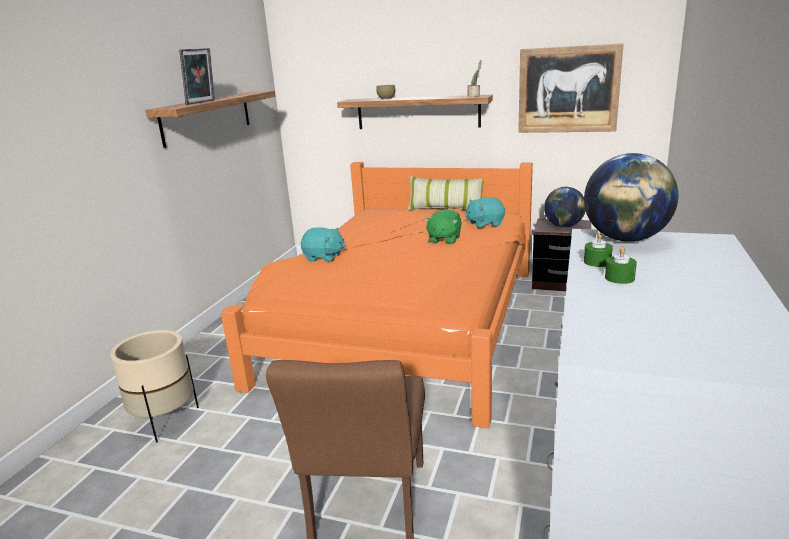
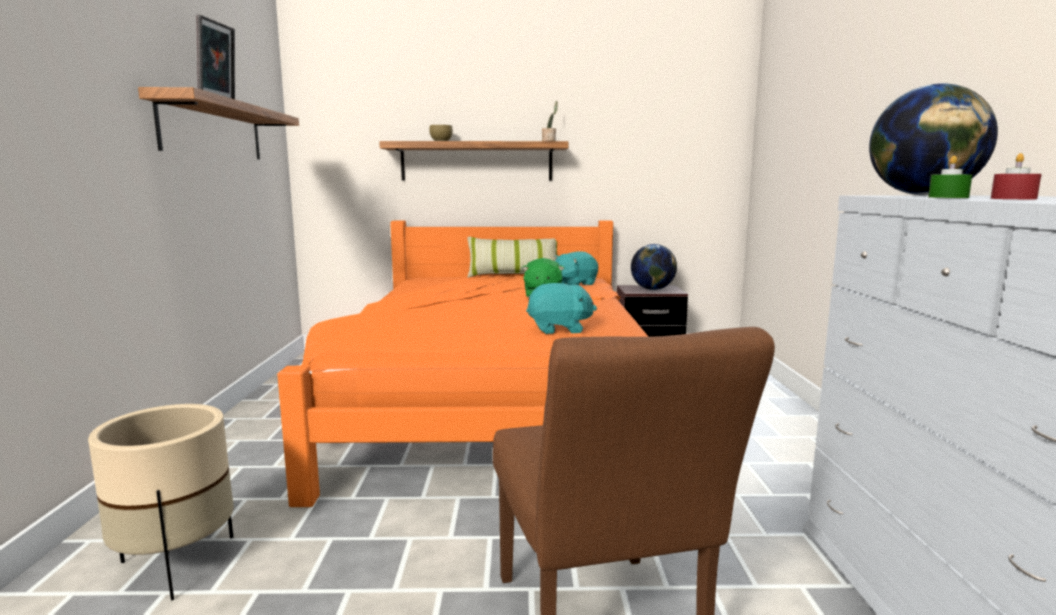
camera: 20 degrees left, 10 degrees down
(324, 257) = (398, 314): turquoise plush toy -> turquoise plush toy (559, 329)
(568, 90) = (647, 141): picture -> none
(619, 278) = (1013, 198): green candle -> red candle

